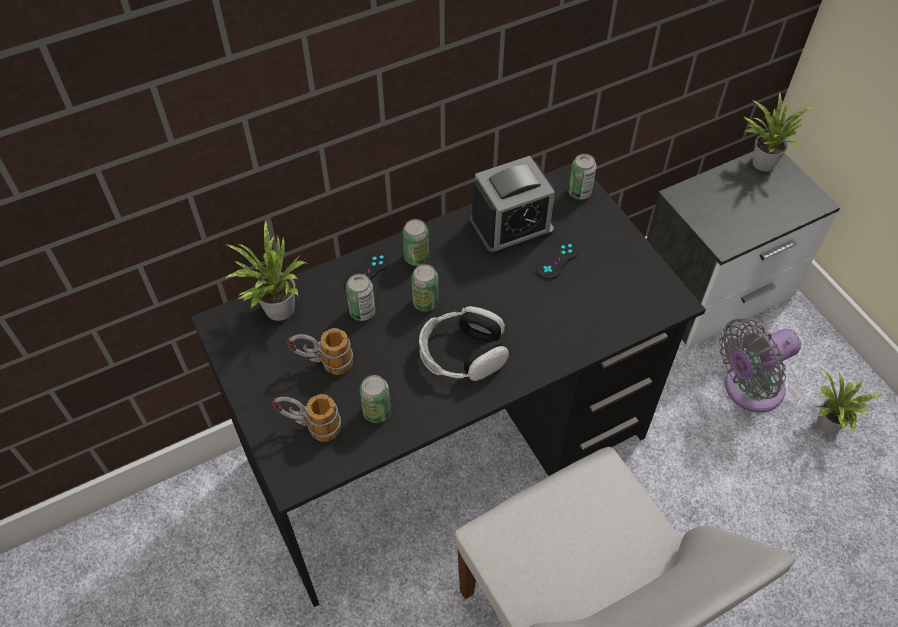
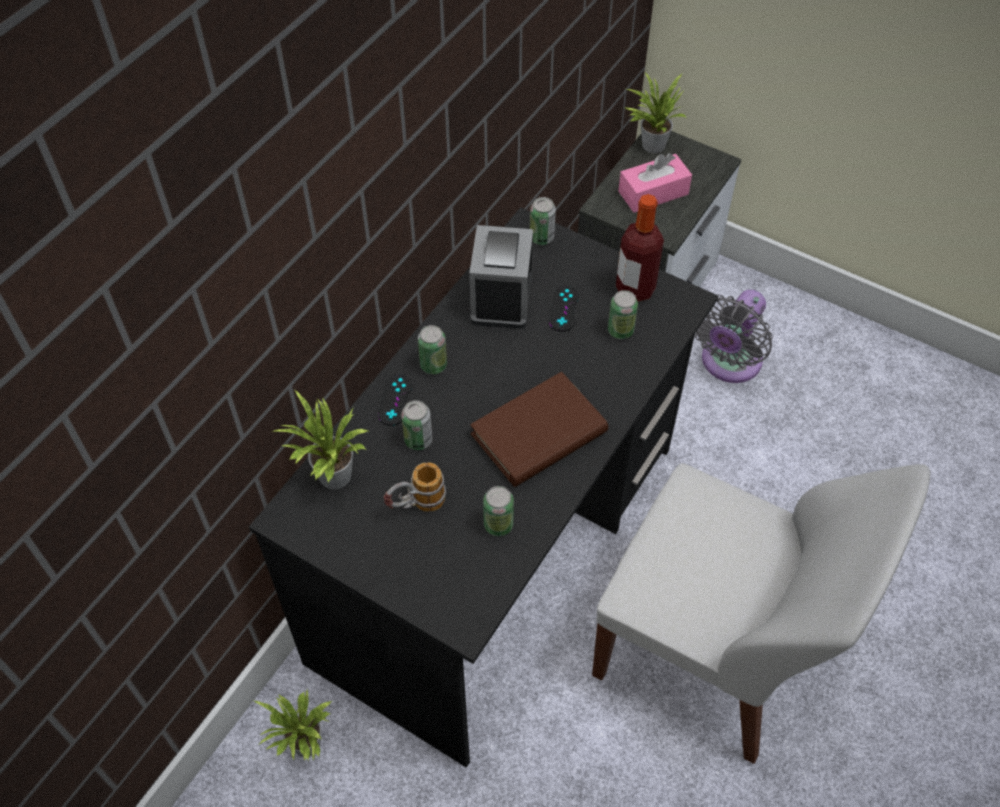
camera: 30 degrees left, 0 degrees up
(310, 426) = (446, 569): mug -> none
(425, 302) = (472, 403): can -> can (620, 330)
(462, 354) = (539, 434): headphones -> brown book
(510, 227) = (501, 297): alarm clock -> alarm clock turned 150 degrees clockwise
(632, 270) = (635, 289): none -> bottle
(735, 203) = (653, 193): none -> pink tissue box
(826, 426) = (810, 365): potted plant -> potted plant (305, 747)

